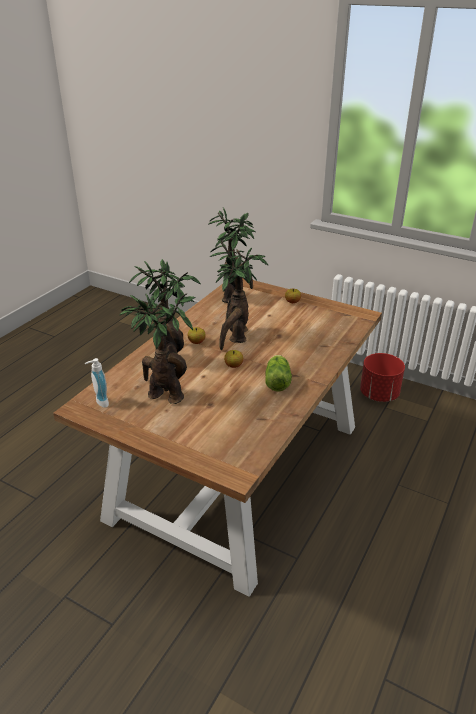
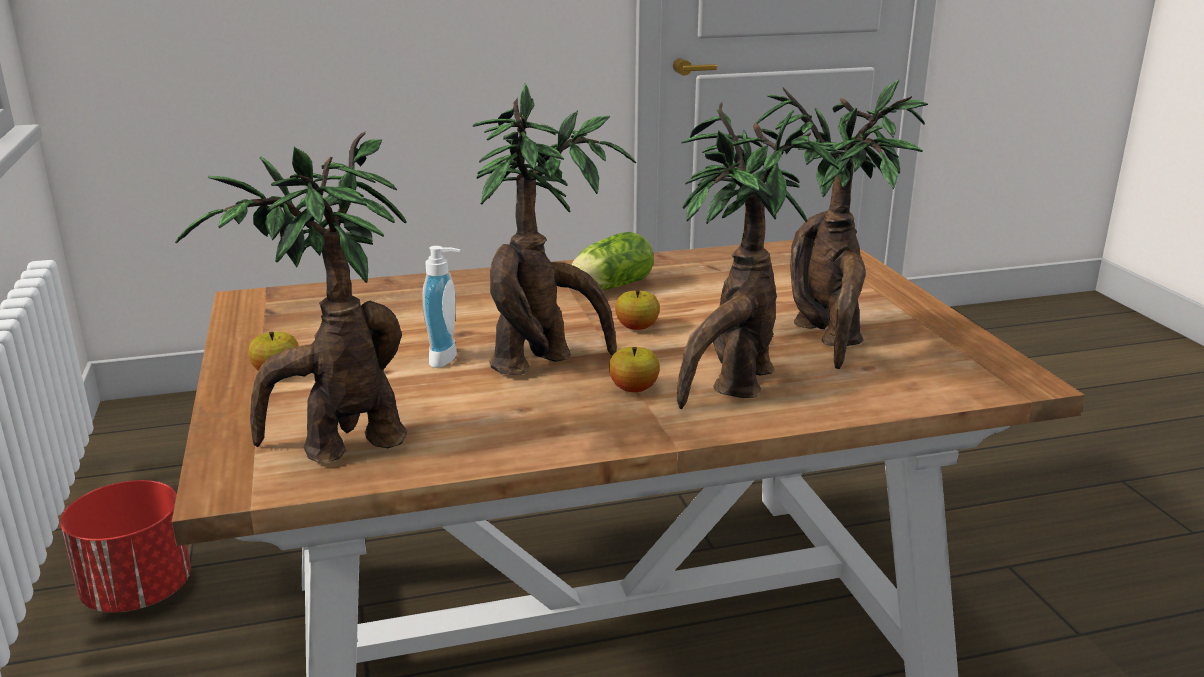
camera: 135 degrees left, 10 degrees down
(100, 403) = (968, 372): soap dispenser -> soap dispenser (448, 358)

